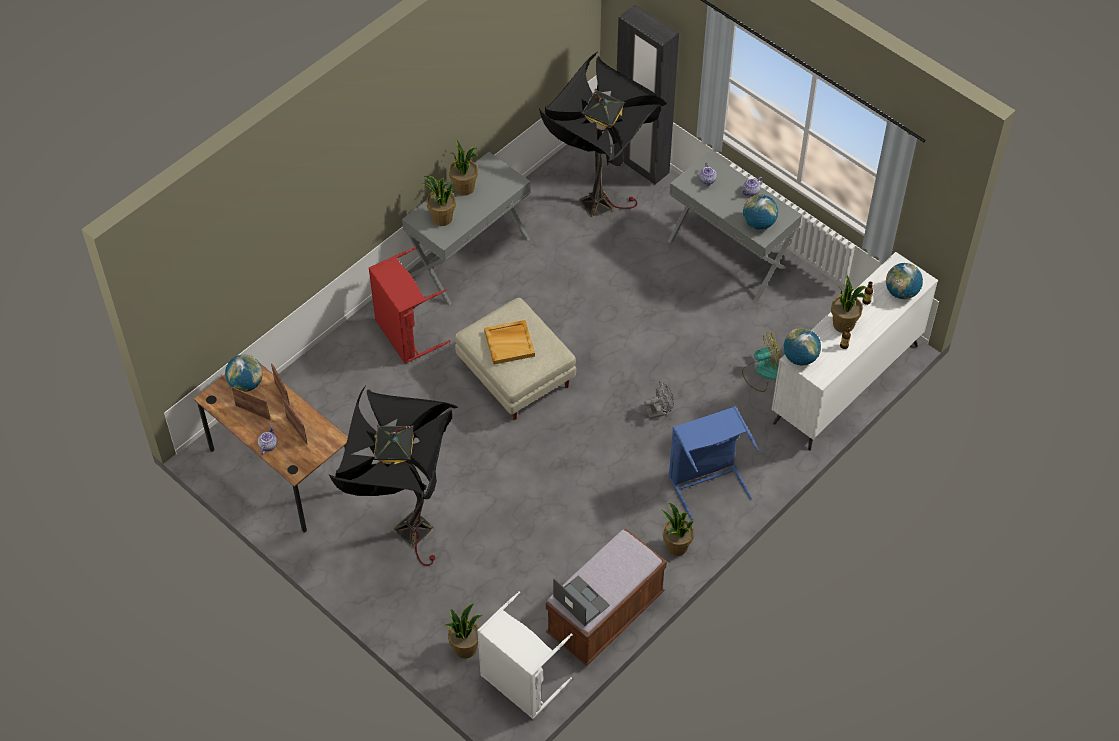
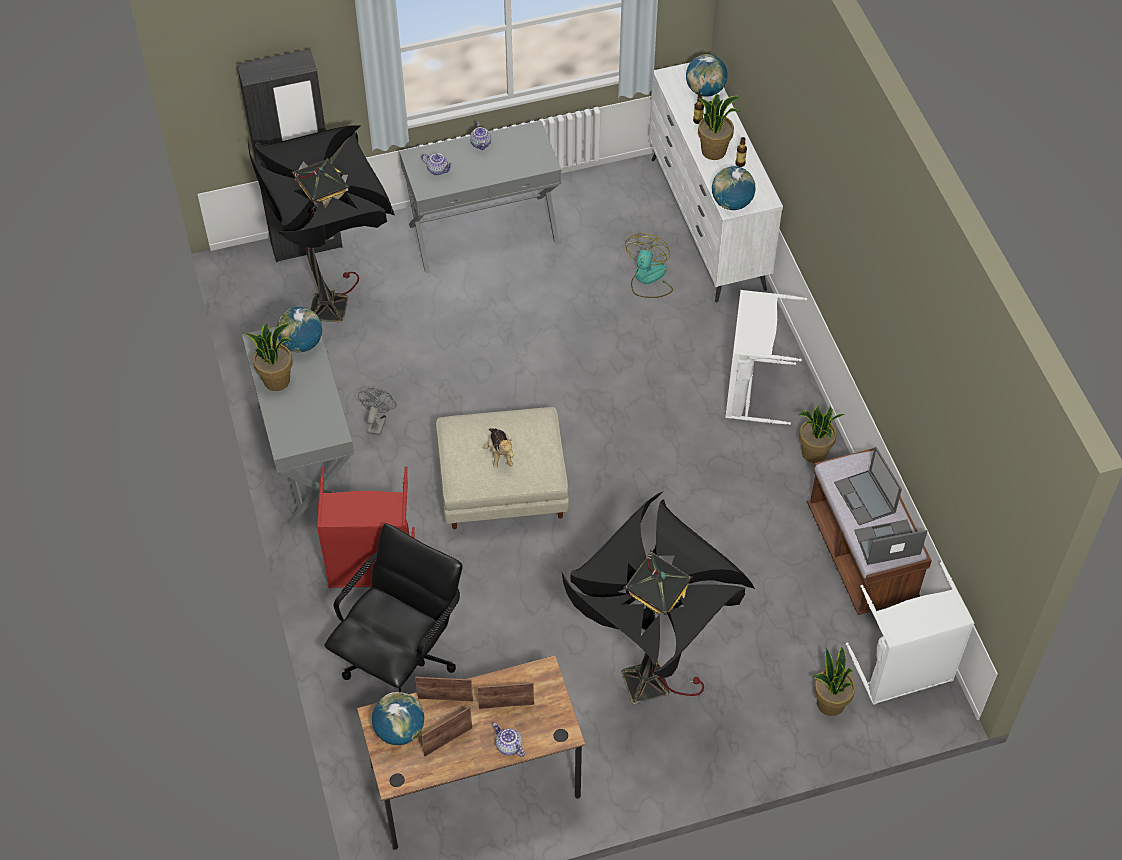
camera: 60 degrees left, 0 degrees up
(347, 385) = (401, 658): none -> black office chair
(442, 218) = (304, 421): potted plant -> none
(509, 343) = (499, 453): beige tray -> plush toy
(611, 571) = (865, 498): none -> laptop
(659, 411) = (639, 386): grey fan -> grey fan (377, 422)
(706, 481) = (750, 389): blue laundry basket -> white laundry basket
(759, 223) = (526, 158): globe -> globe (301, 343)

